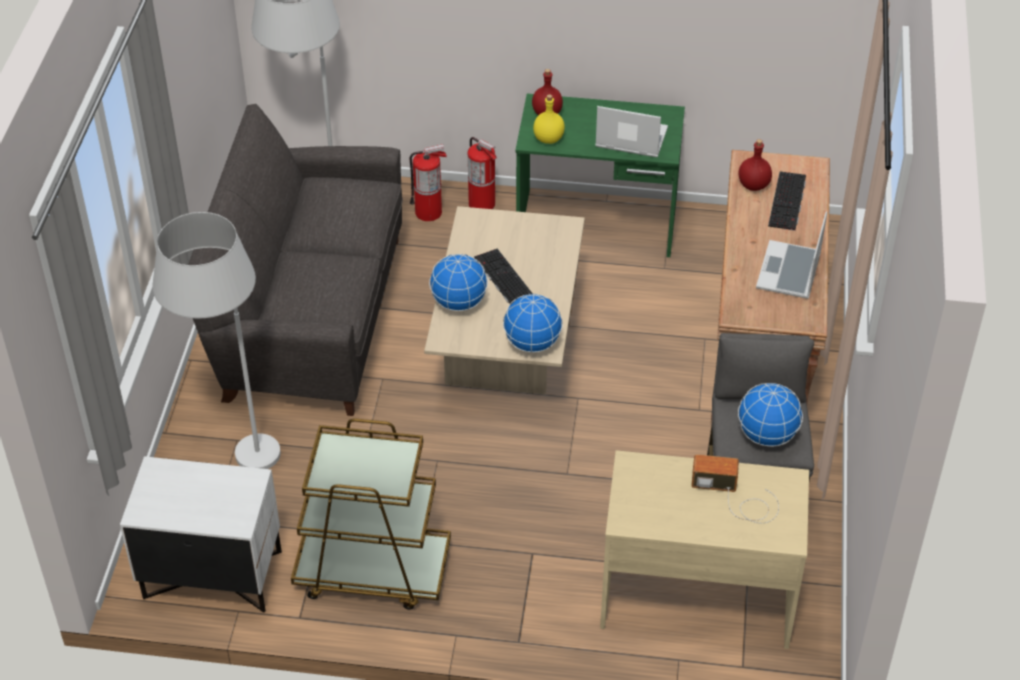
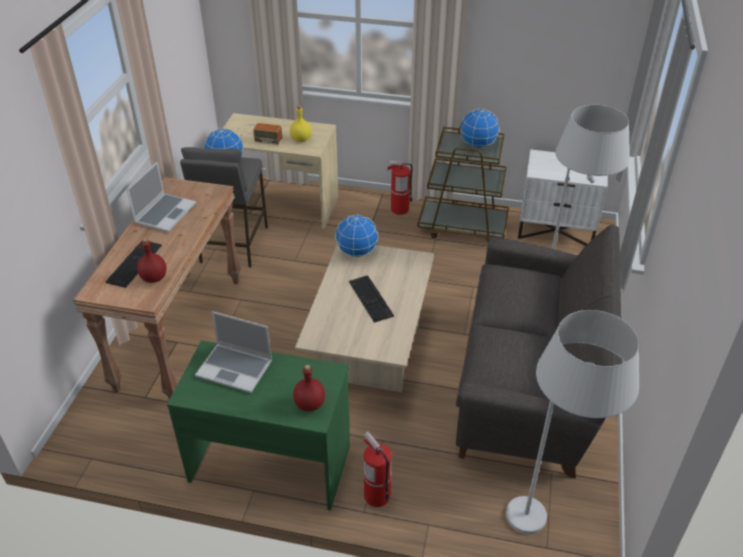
camera: 175 degrees left, 5 degrees down
(429, 212) = (429, 489): fire extinguisher -> fire extinguisher (399, 209)
(459, 303) = (408, 282): globe -> globe (478, 145)
(548, 139) = (315, 373): yellow bottle -> yellow bottle (301, 139)

